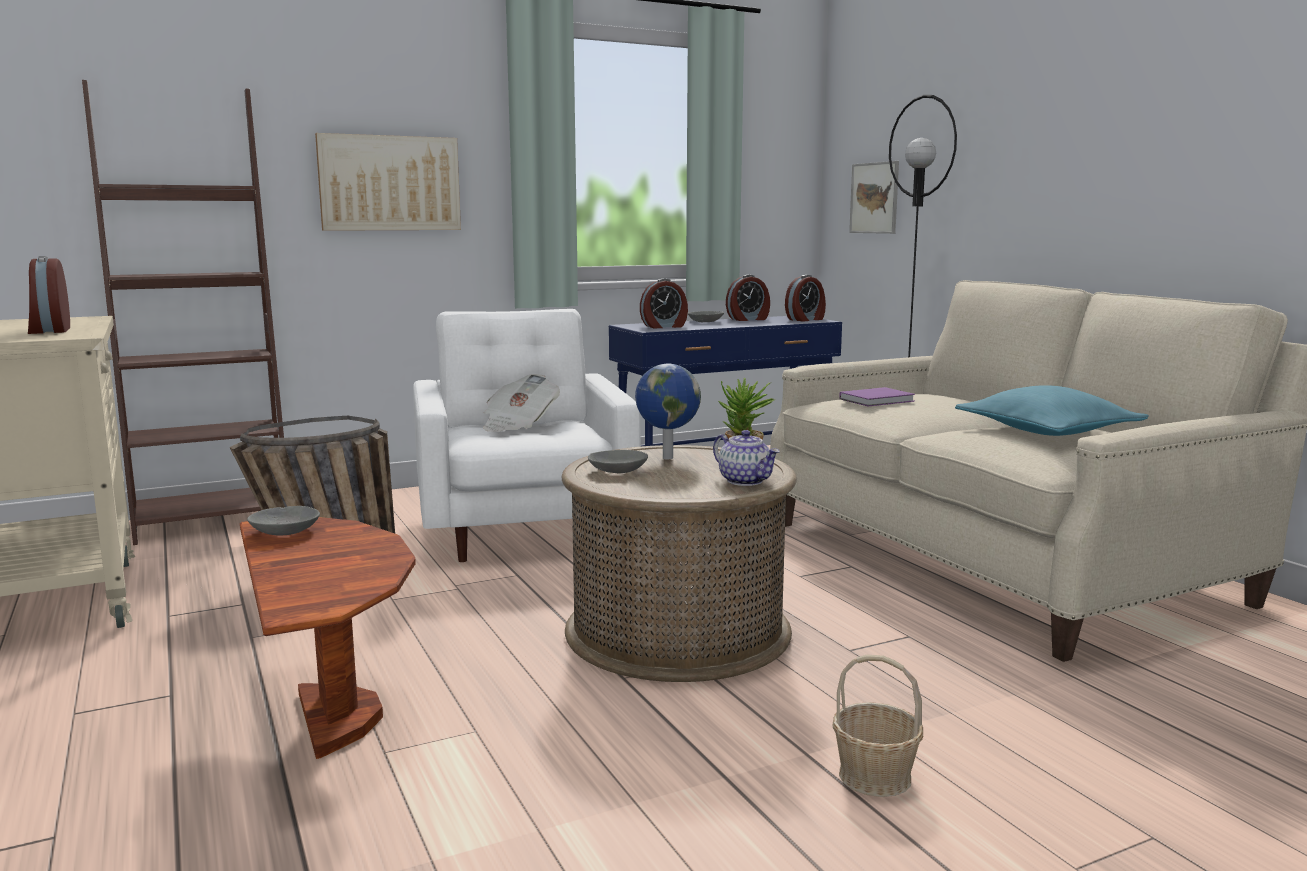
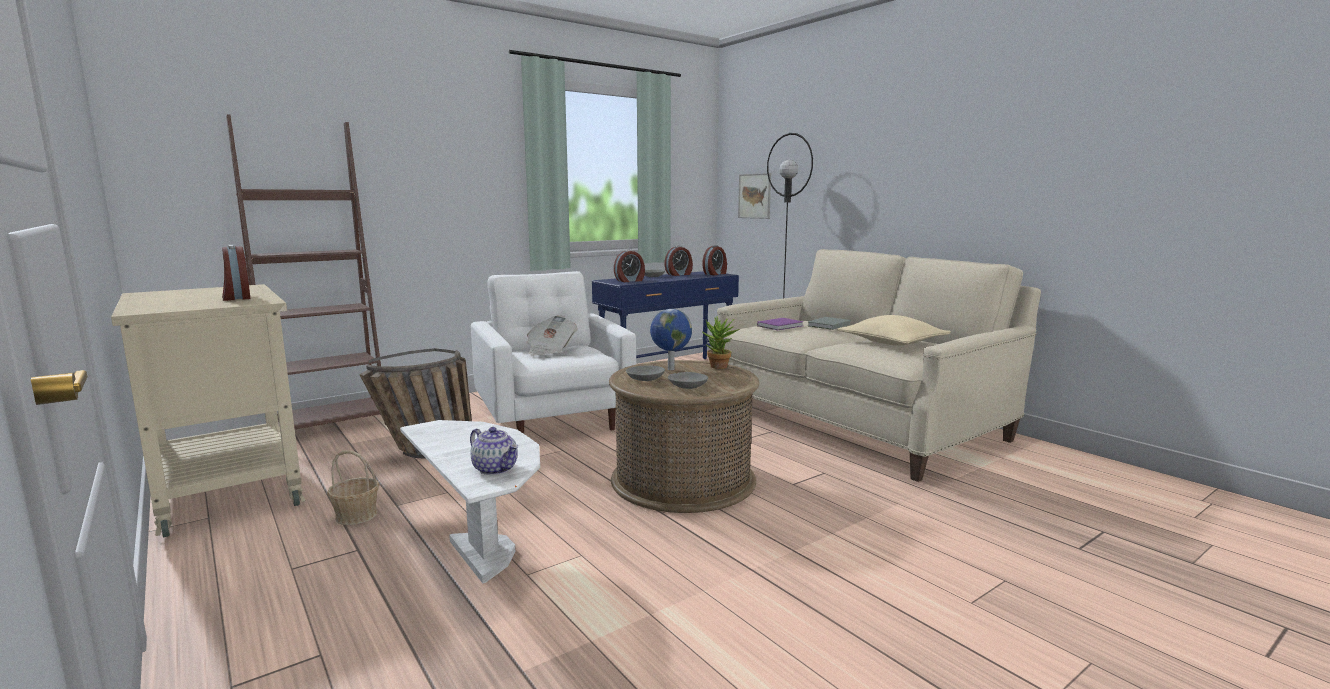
camera: 10 degrees left, 0 degrees up
(286, 531) = (438, 432): grey bowl -> grey bowl (687, 386)
(333, 719) = (482, 556): brown side table -> white side table
(389, 183) = (444, 187): picture -> none
(746, 481) = (730, 382): teapot -> teapot (496, 469)
(875, 776) = (839, 560): basket -> basket (356, 516)
(956, 401) = (827, 325): none -> grey book
(1047, 432) = (892, 343): turquoise pillow -> beige pillow

